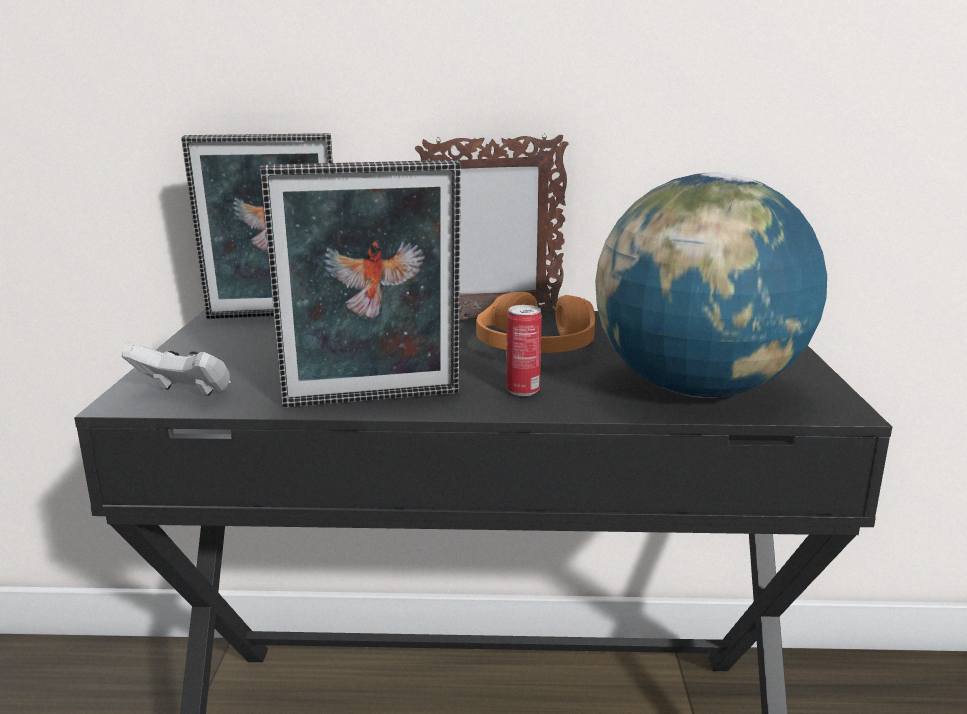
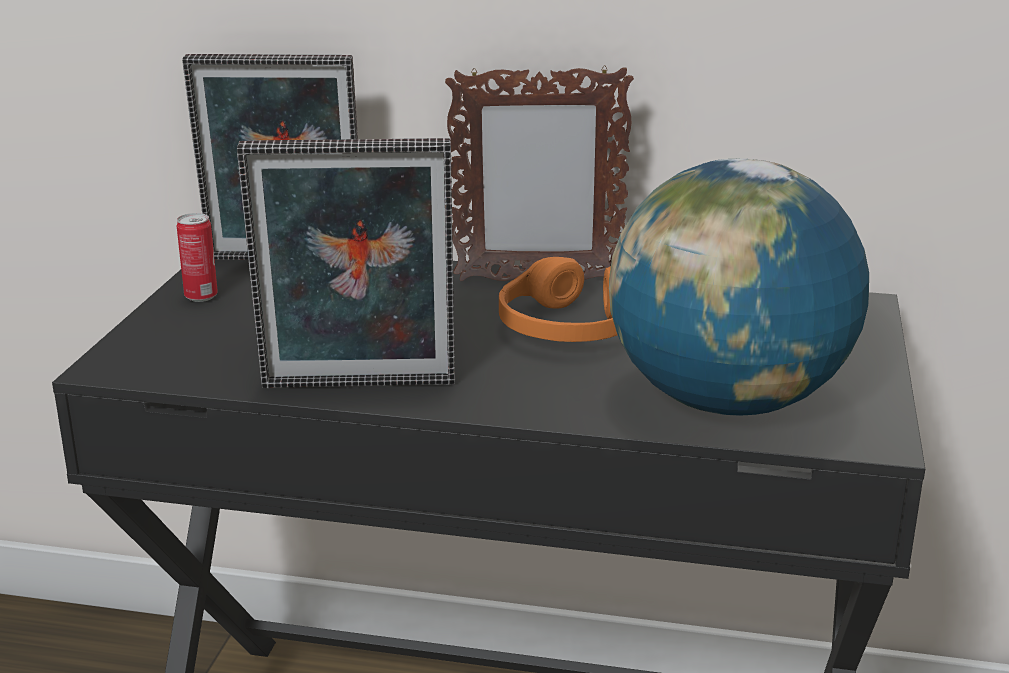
camera: 10 degrees right, 5 degrees up
(185, 393) = (165, 362): white game controller -> none
(523, 391) = (527, 388): can -> can (201, 297)

